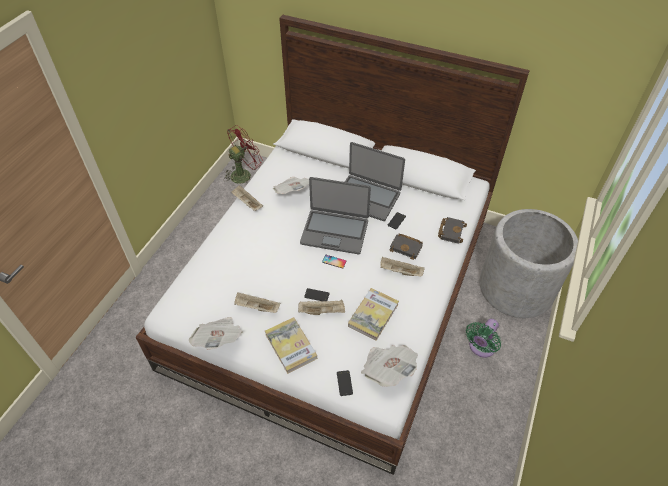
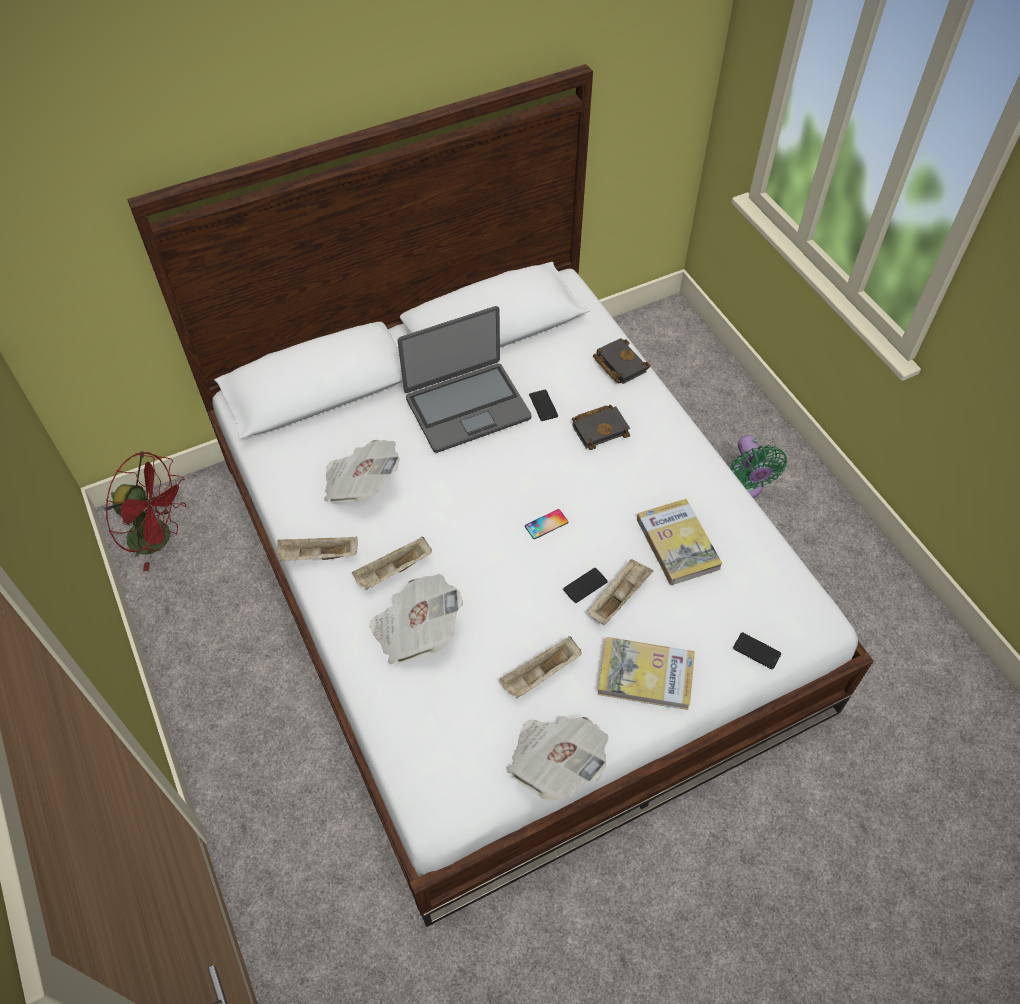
camera: 50 degrees left, 5 degrees up
(244, 174) = (159, 538): red fan -> red fan turned 105 degrees clockwise
(335, 231) = (492, 486): laptop -> none
(387, 370) = (774, 589): newspaper -> newspaper (416, 630)
(400, 272) = (633, 464): beige tray -> beige tray (393, 571)
(516, 288) = (692, 385): grey planter -> none

